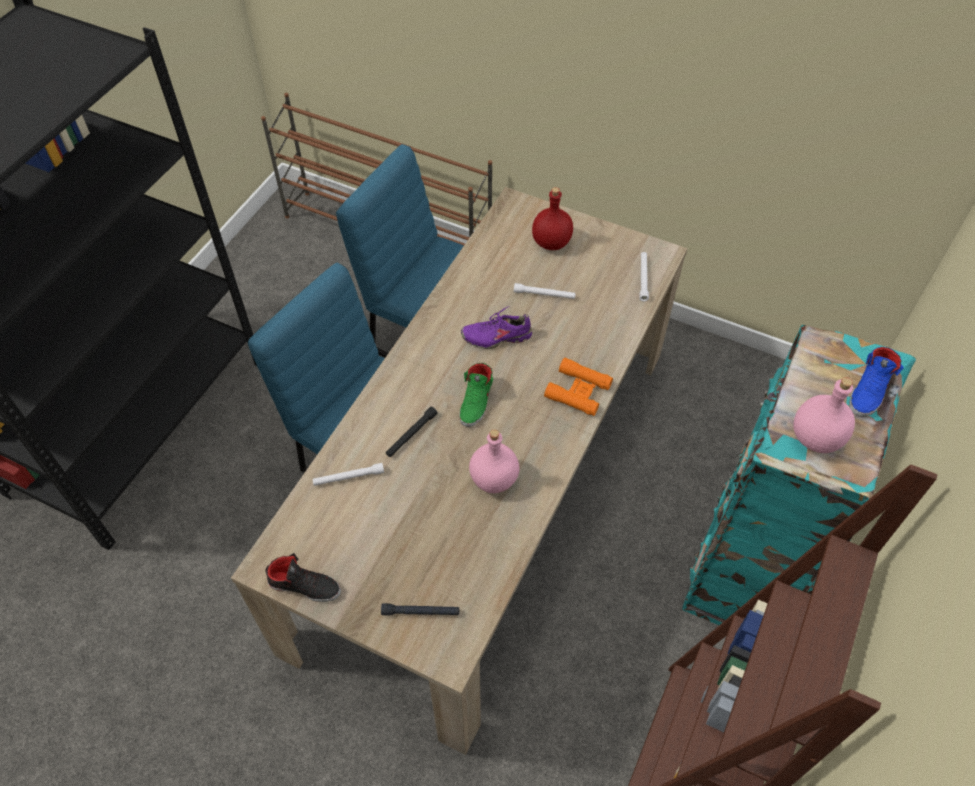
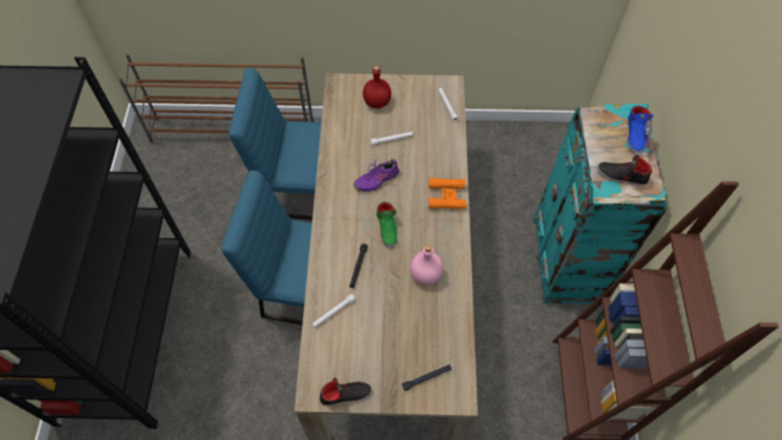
camera: 25 degrees left, 5 degrees up
(816, 439) = (621, 176): pink bottle -> black shoe

